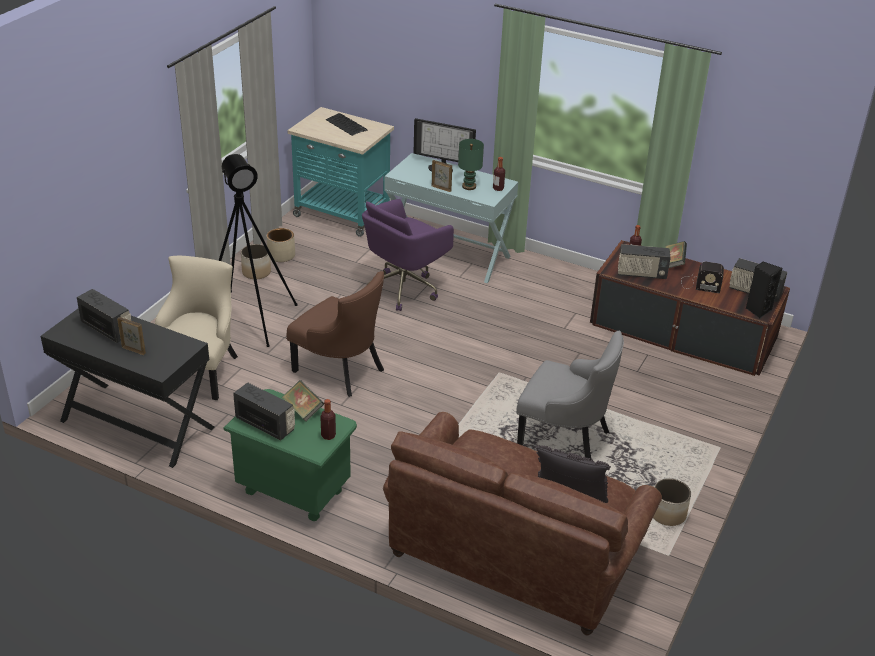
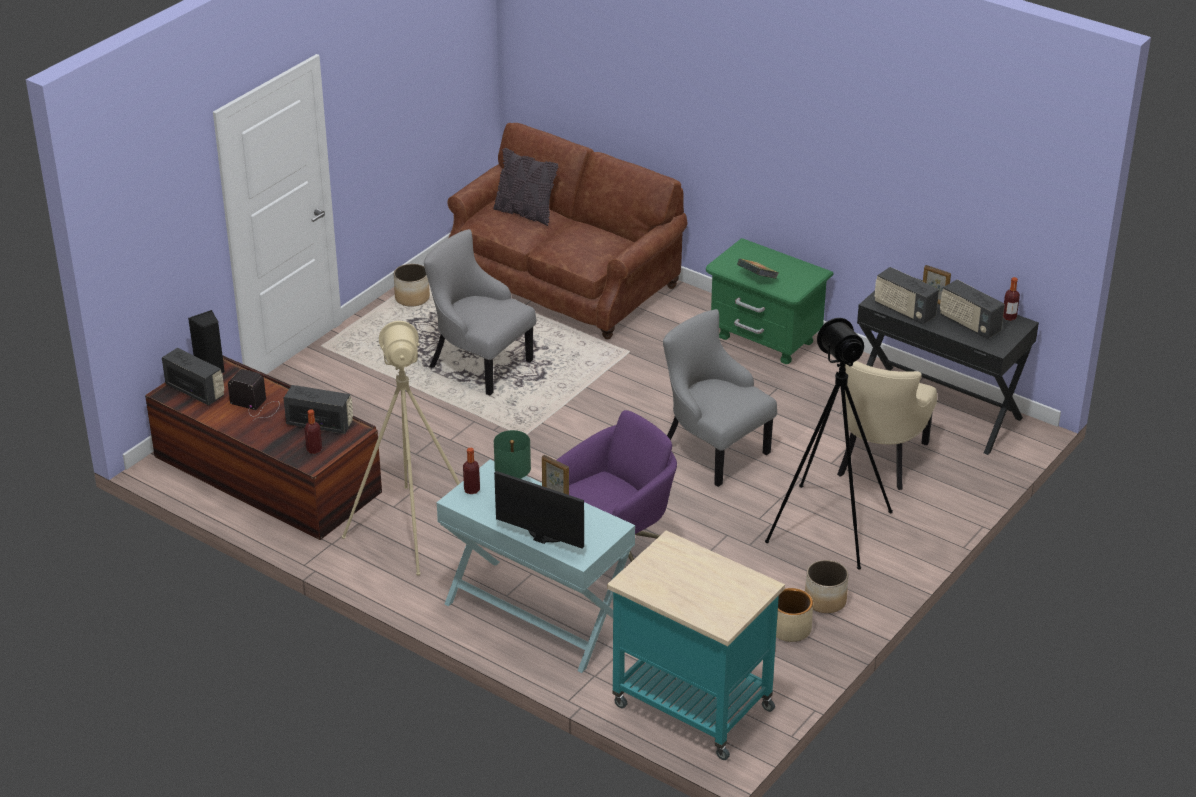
camera: 170 degrees left, 0 degrees up
(265, 424) = (793, 269): radio -> radio (904, 311)
(328, 435) = (733, 257): bottle -> bottle (1009, 317)
(338, 370) = (714, 453): brown chair -> grey chair
(346, 125) = (686, 589): keyboard -> none
(554, 298) = (412, 530): none -> beige floor lamp
(673, 263) = (267, 437): book -> none

